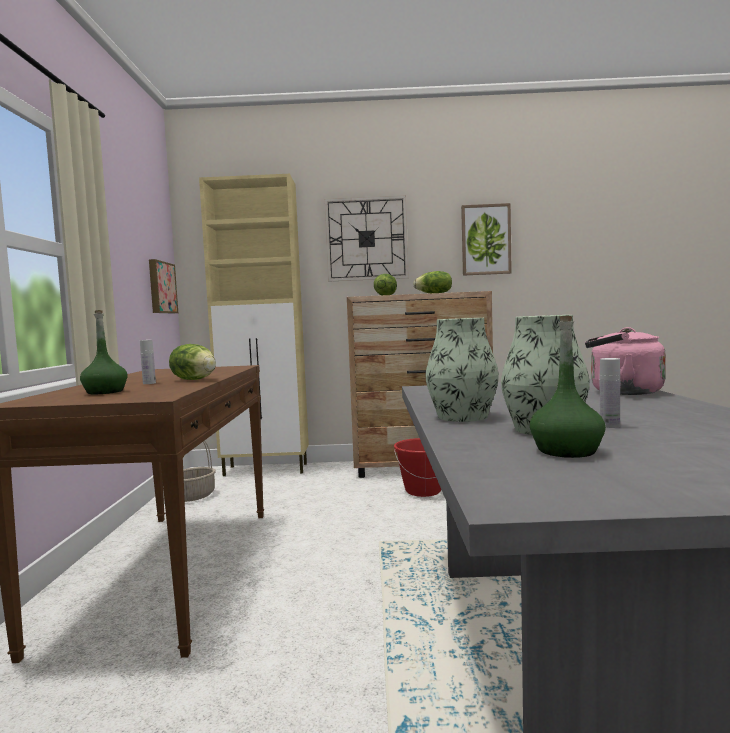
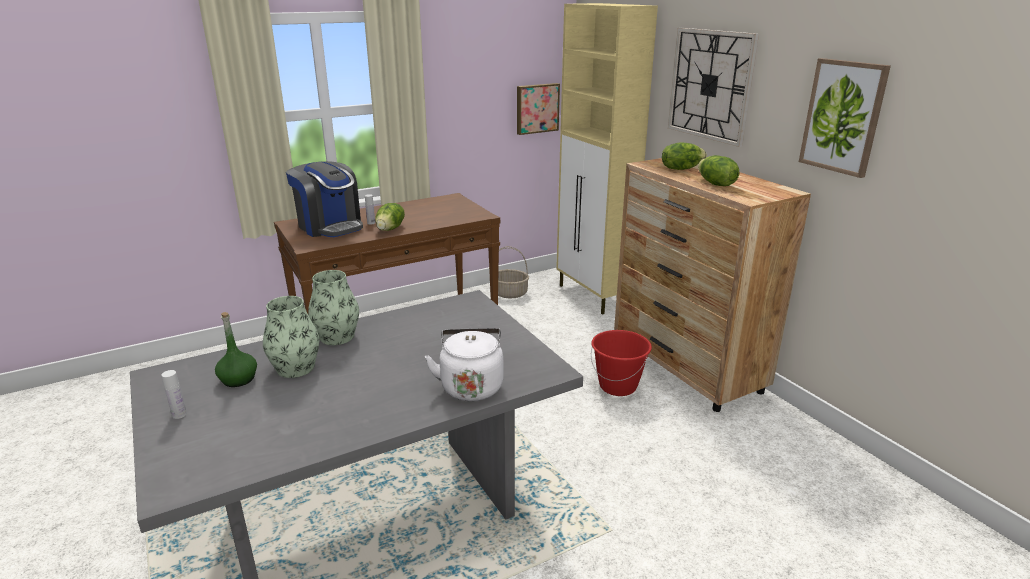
camera: 60 degrees right, 20 degrees up
(105, 392) = (330, 226): green bottle -> coffee machine
(609, 426) = (310, 388): white bottle -> white bottle (179, 414)
(621, 392) = (471, 386): pink kettle -> white kettle

